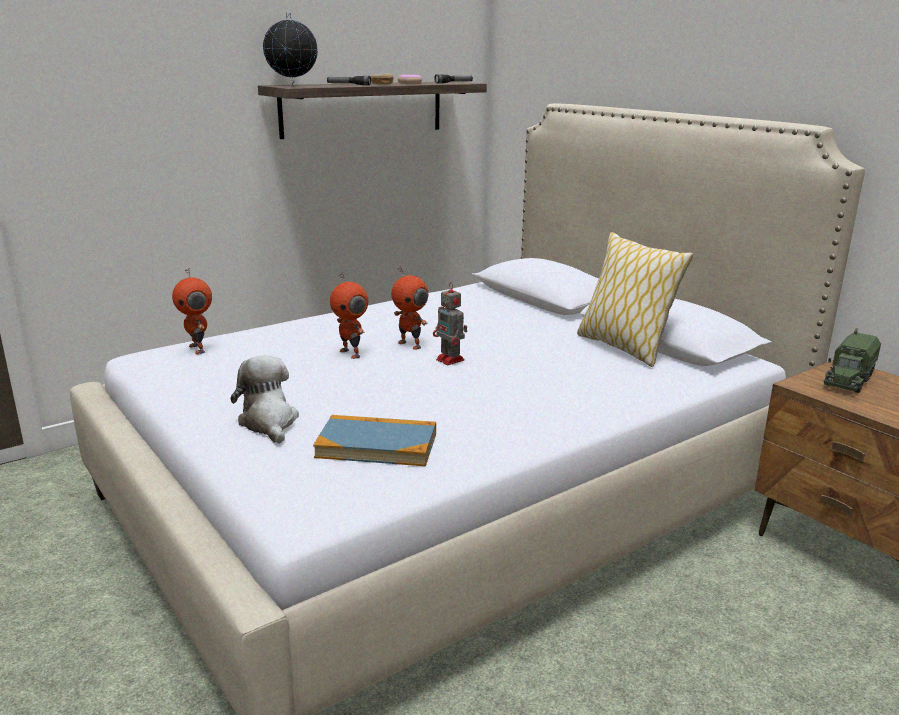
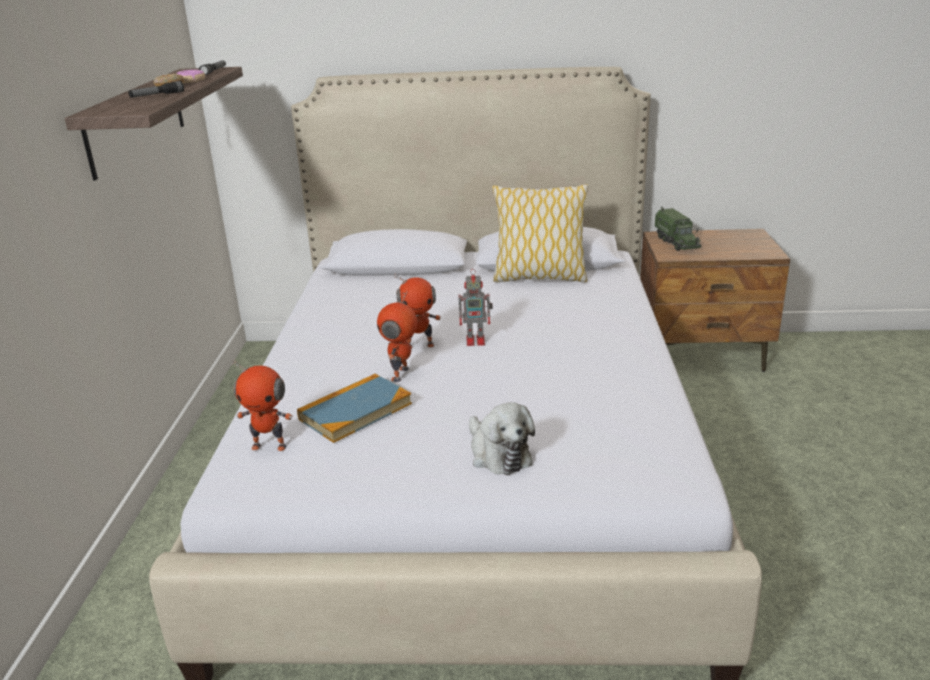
camera: 50 degrees left, 5 degrees up
(269, 423) = (498, 454): plush toy -> plush toy turned 135 degrees counterclockwise
(292, 85) = (113, 109): globe -> none
(351, 353) = (401, 374): toy robot -> toy robot turned 105 degrees clockwise
(377, 445) = (597, 418): book -> book (355, 411)

